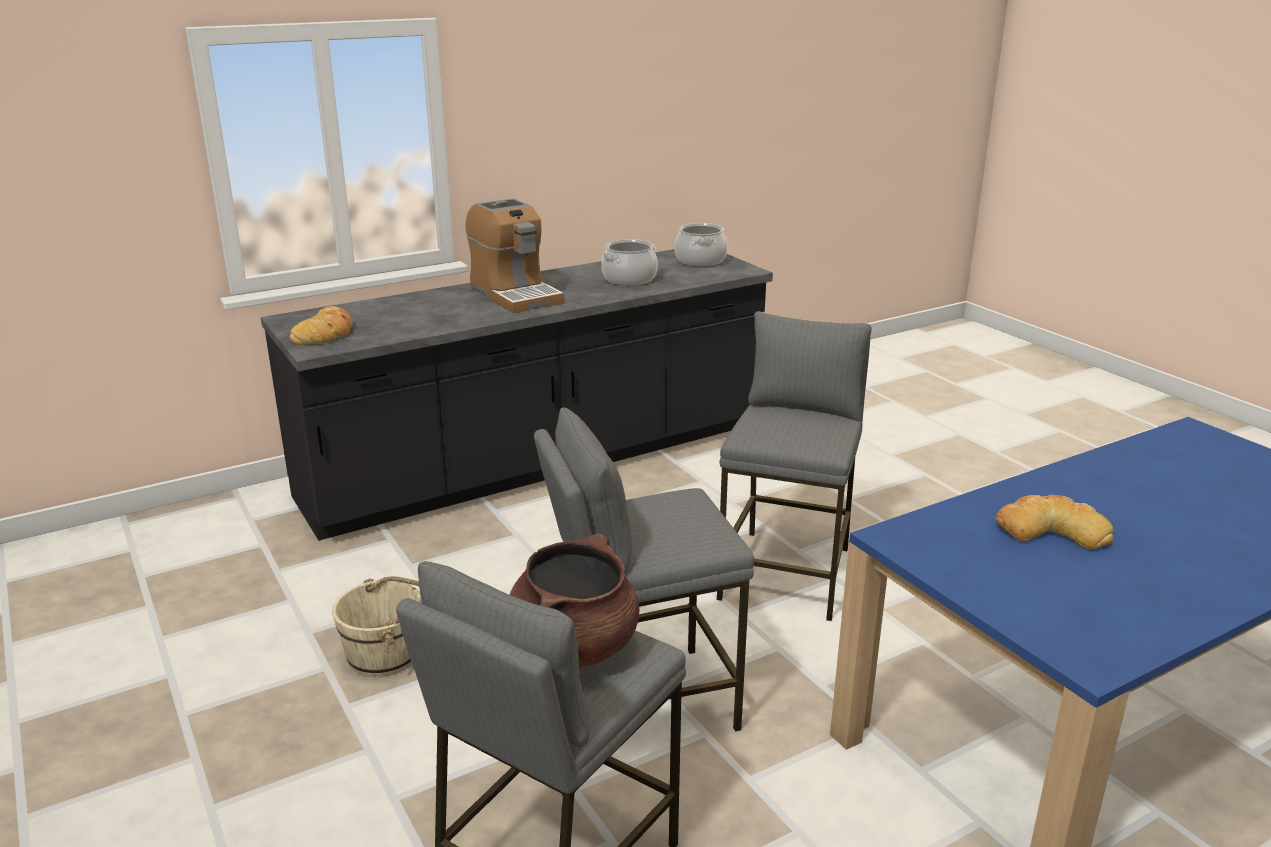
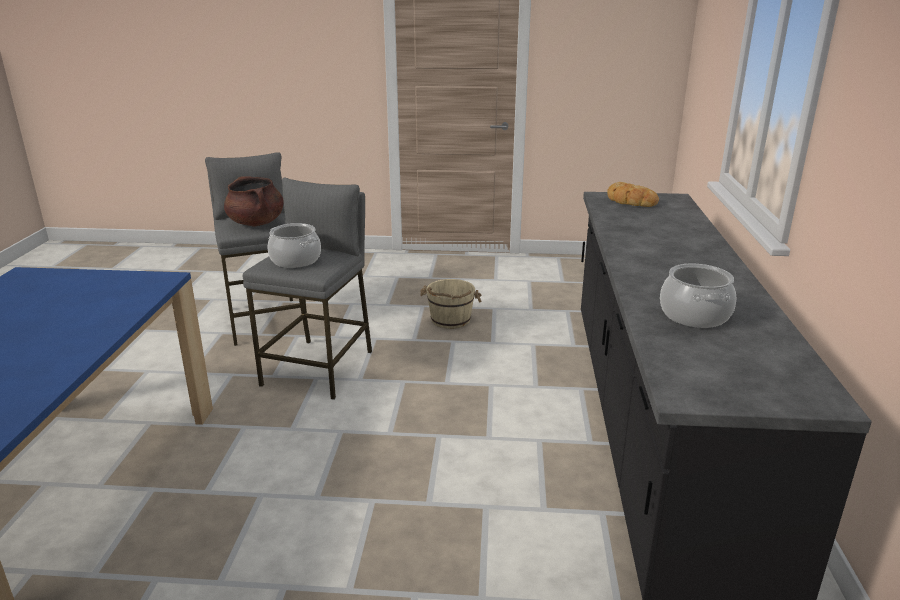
camera: 125 degrees right, 0 degrees up
(515, 294) = (678, 259): coffee machine -> none
(701, 260) = (758, 381): cooking pot -> cooking pot (295, 260)
(787, 573) = (353, 476): grey stool -> none
(1051, 530) = (66, 319): bread -> none

